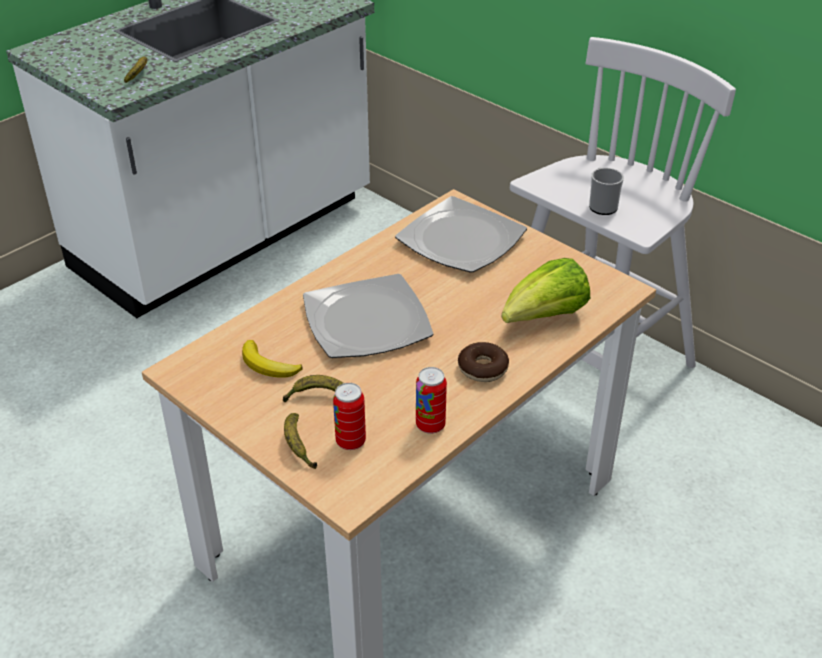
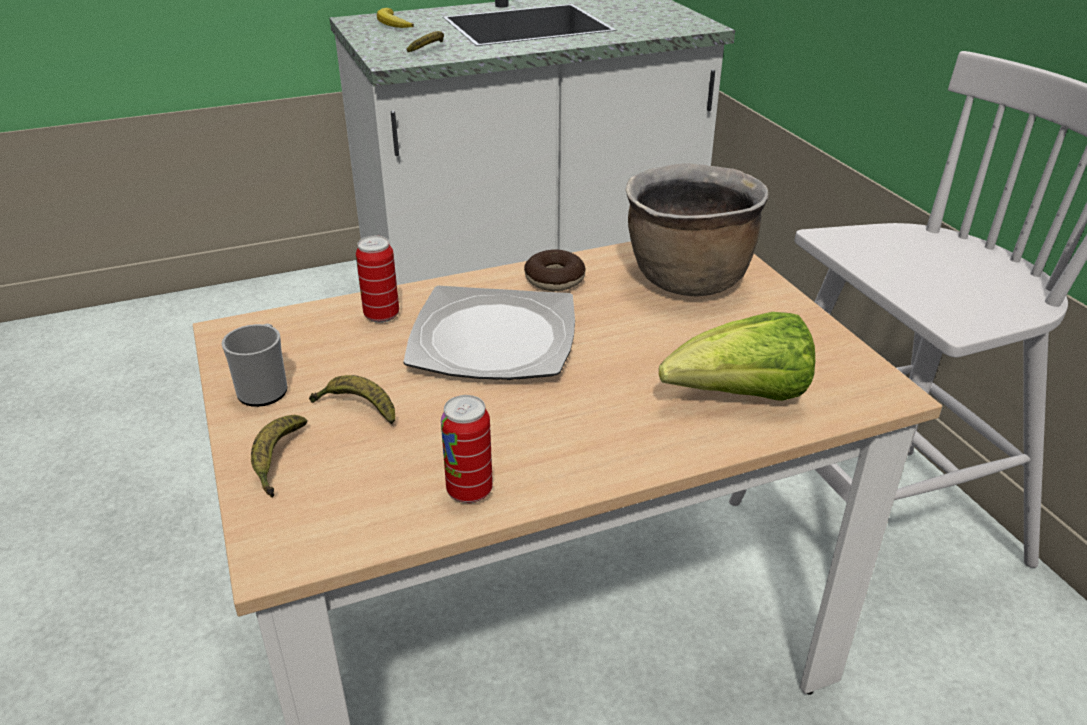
camera: 25 degrees right, 5 degrees down
(268, 365) = (332, 355): banana -> banana (392, 23)
(350, 442) = (347, 477): can -> can (381, 315)
(461, 240) = (687, 279): plate -> brown cooking pot
(482, 368) = (602, 438): donut -> donut (554, 279)
(602, 205) = (913, 281): mug -> mug (265, 388)

